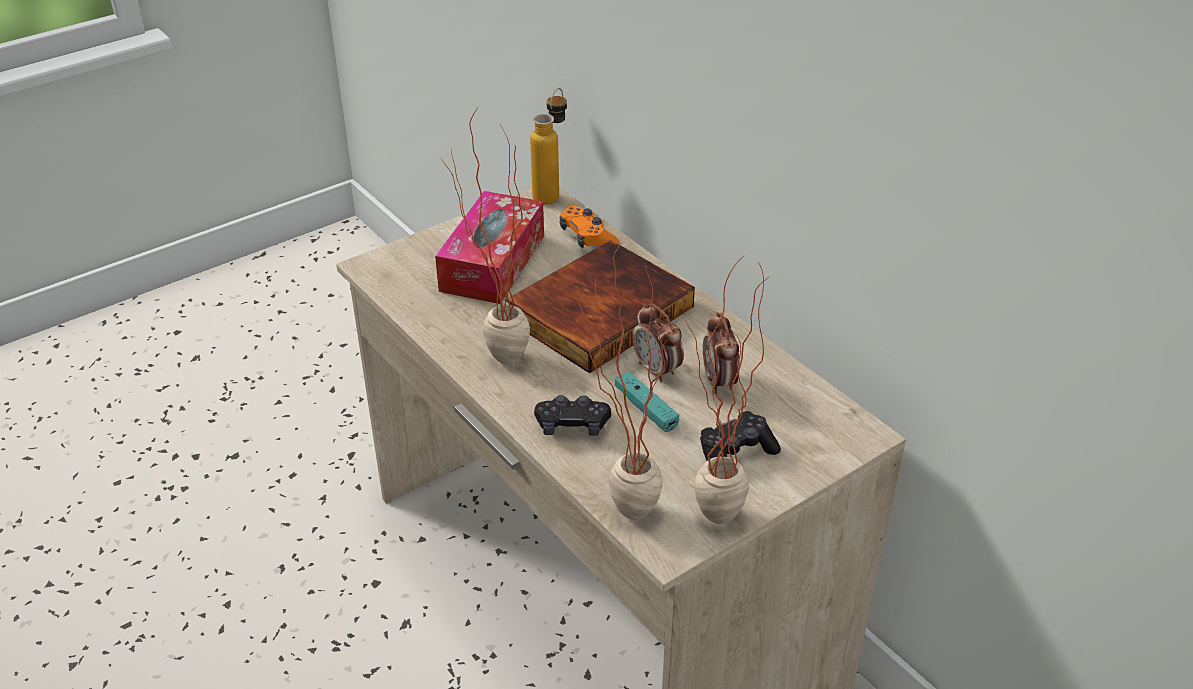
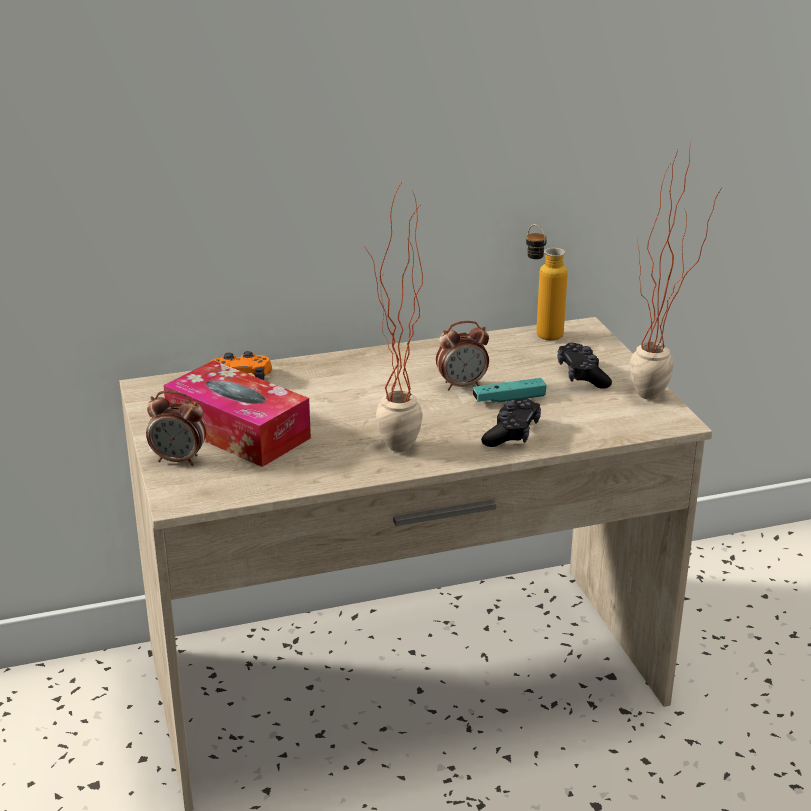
camera: 70 degrees left, 10 degrees down
(551, 193) = (144, 382): bottle -> bottle (541, 331)
(598, 311) = (359, 394): book -> none
(618, 508) = (624, 432): potted plant -> none
(719, 382) = (493, 364): alarm clock -> alarm clock (179, 460)

